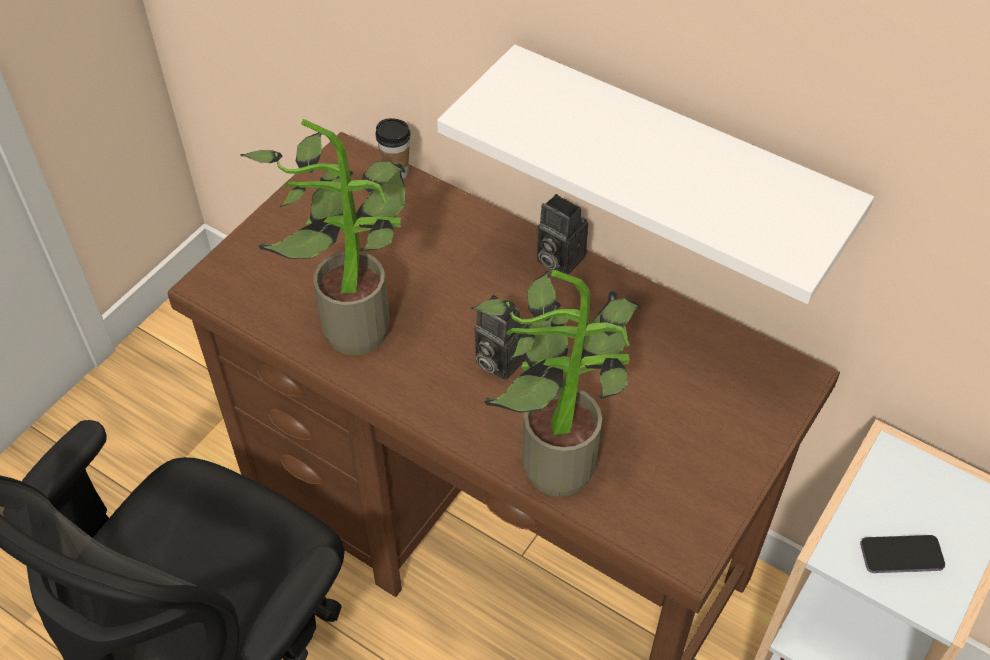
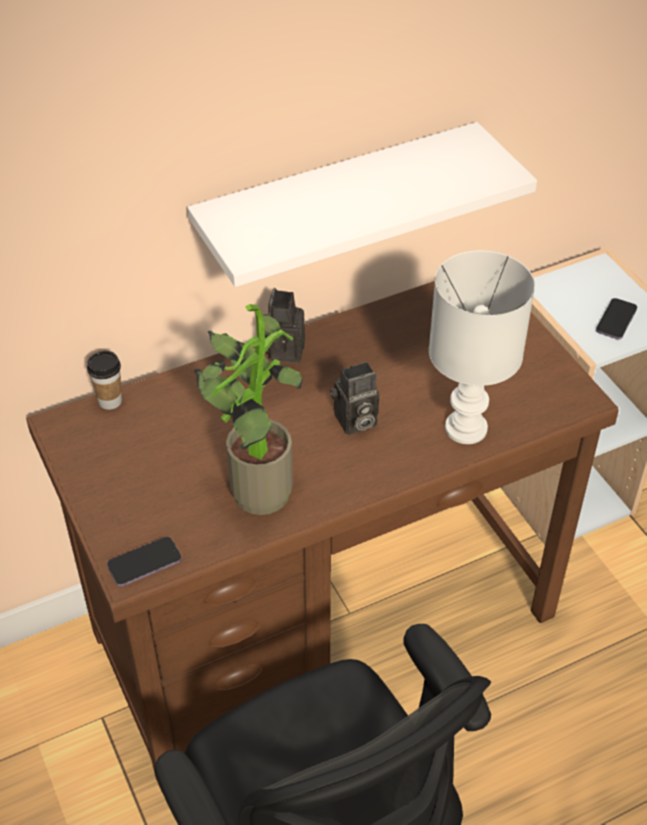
camera: 60 degrees left, 5 degrees down
(224, 289) = (144, 563): none -> phone
(557, 259) = (284, 349): camera -> camera turned 120 degrees clockwise
(558, 457) = (464, 427): potted plant -> white table lamp

